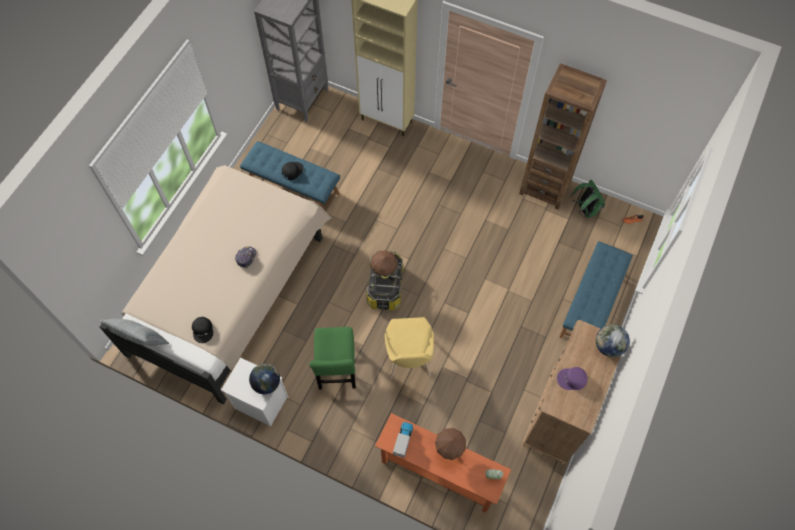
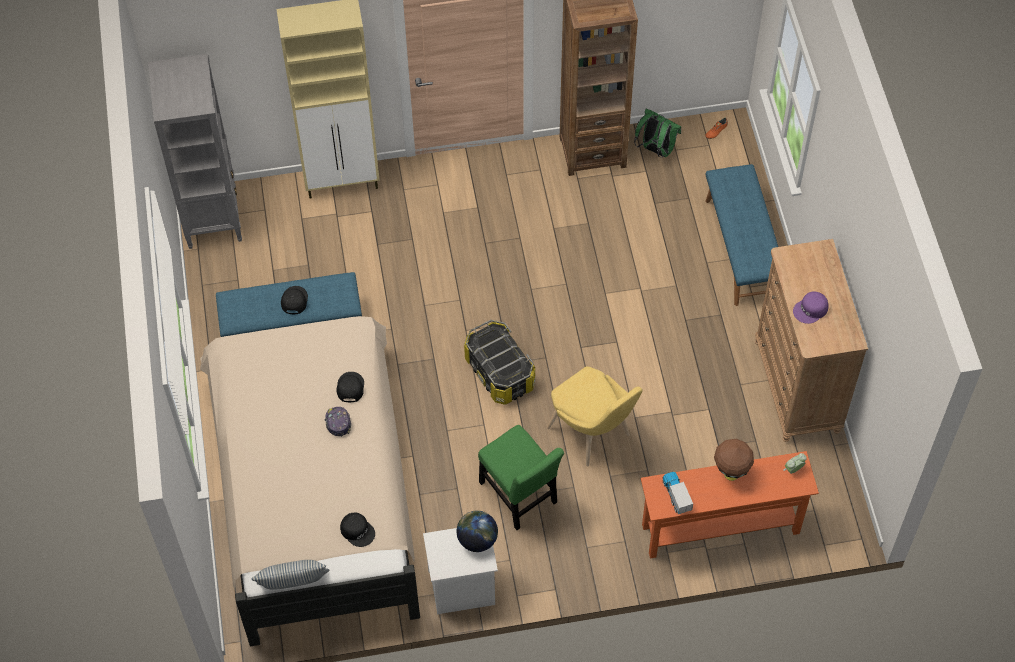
camera: 35 degrees left, 5 degrees down
(270, 241) = (350, 387): none -> black cap
(384, 273) = (496, 351): brown table lamp -> none
(608, 346) = (820, 256): globe -> none

